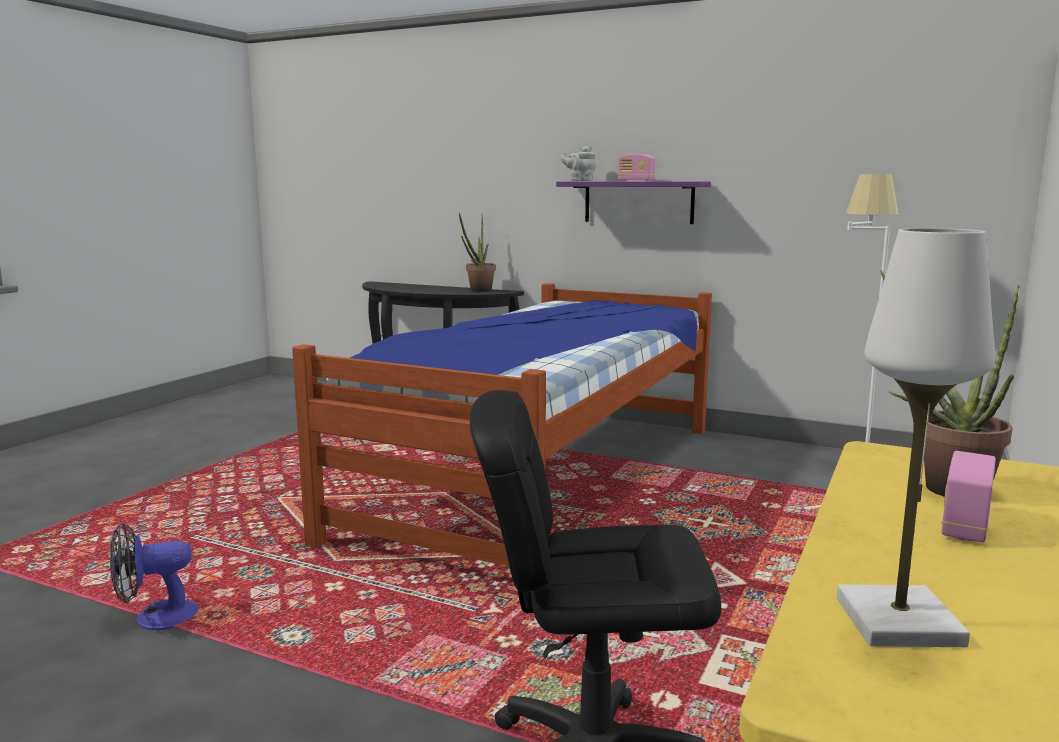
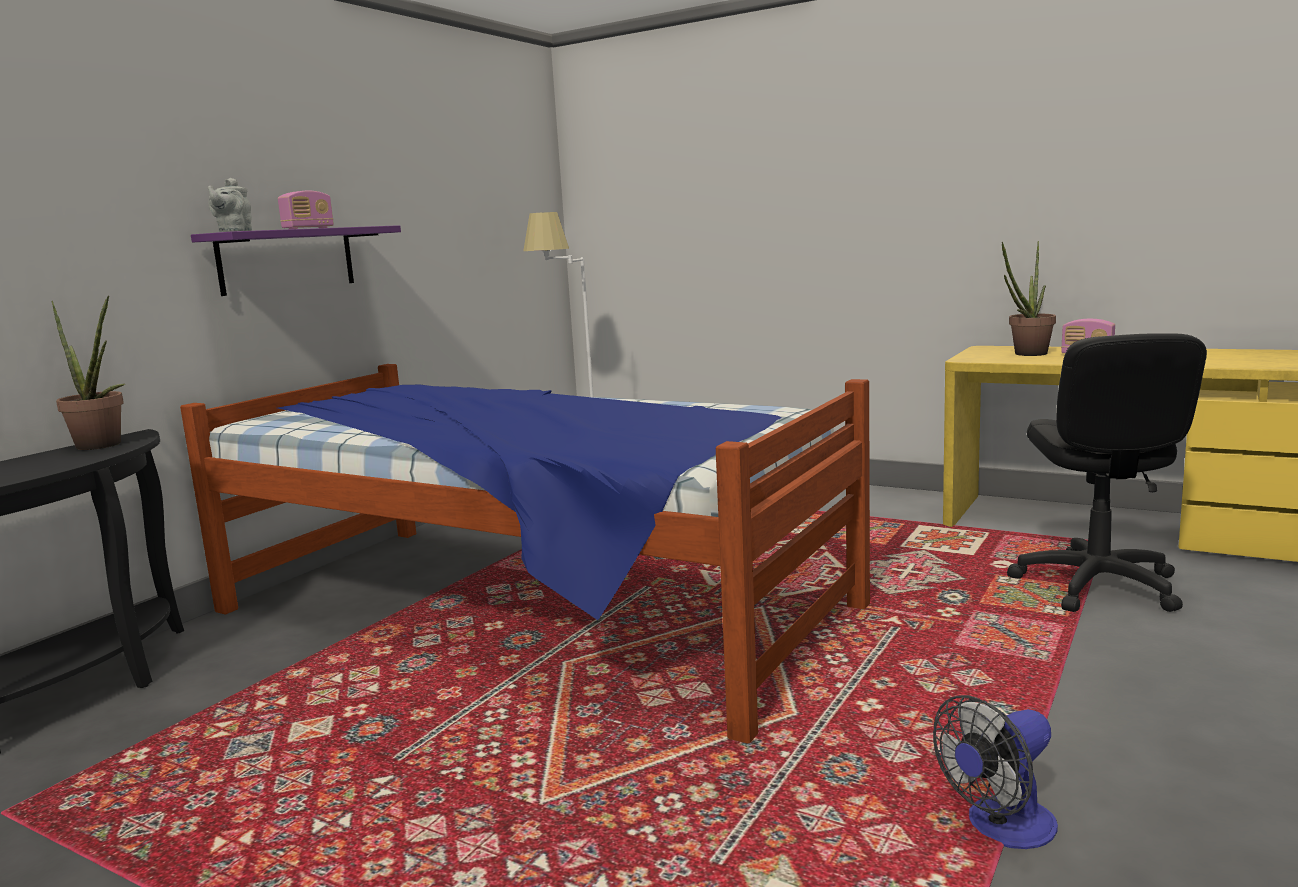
camera: 85 degrees left, 0 degrees up
(155, 617) = (1000, 828): fan -> fan turned 75 degrees clockwise
(899, 622) = (1219, 360): white table lamp -> none

